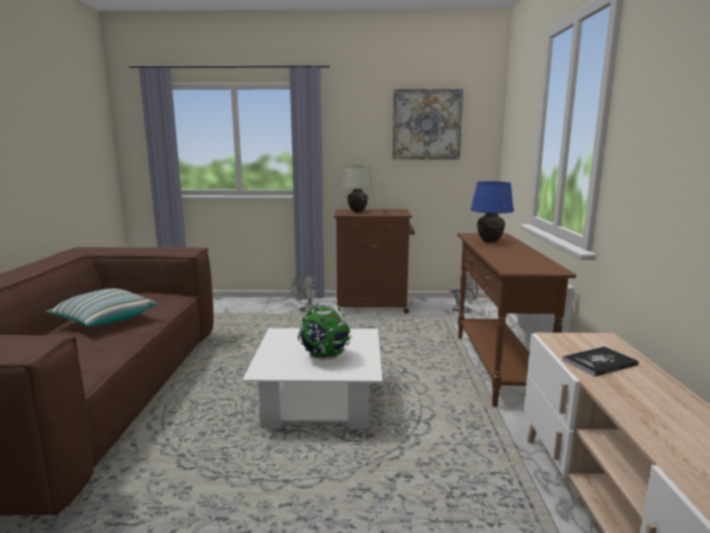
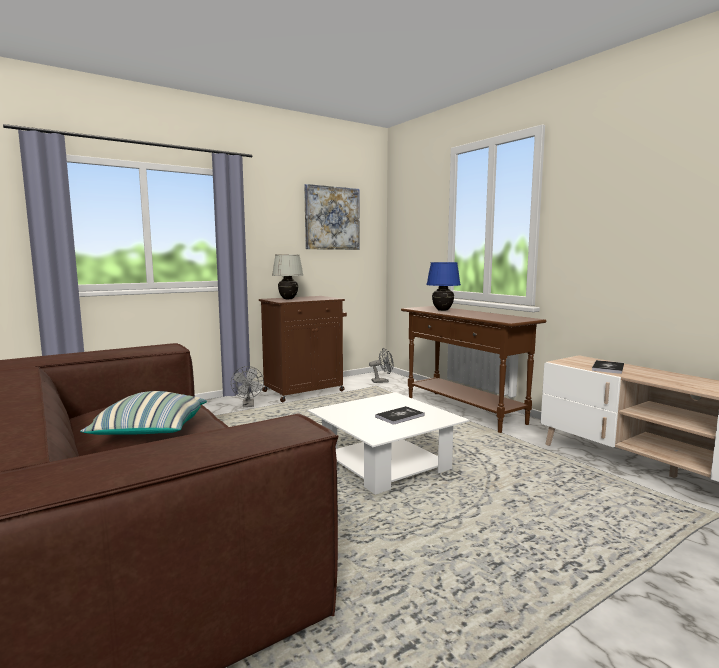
camera: 35 degrees left, 5 degrees down
(324, 357) = (400, 416): globe -> book

